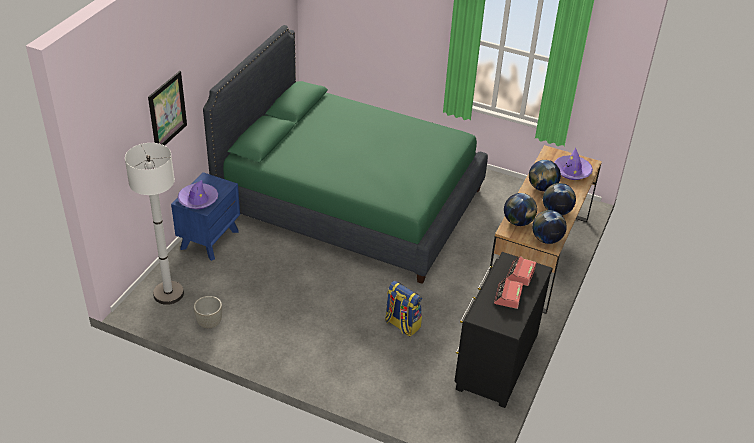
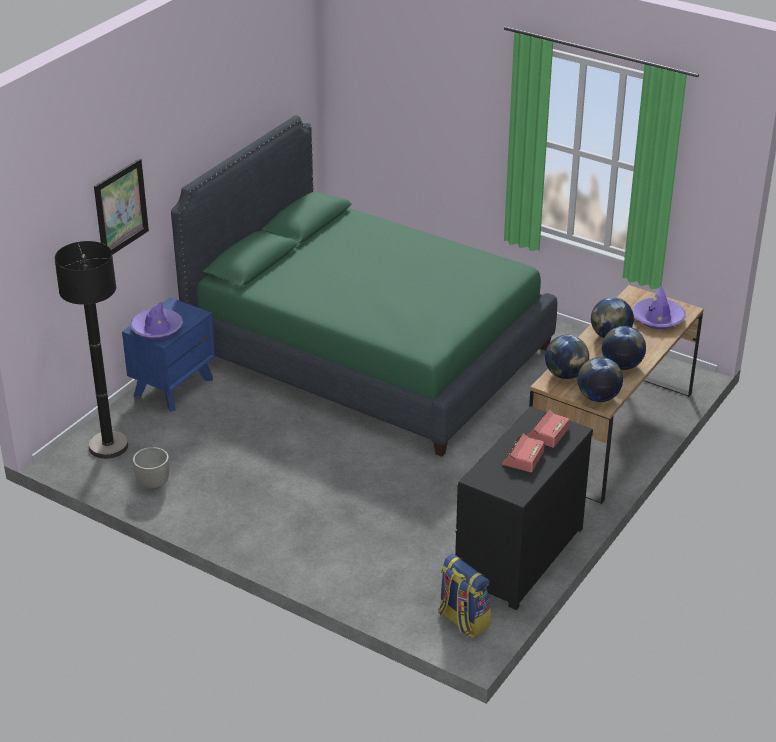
camera: 10 degrees right, 5 degrees down
(168, 293) = (108, 446): white floor lamp -> black floor lamp
(401, 324) = (402, 503): backpack -> backpack (462, 620)

